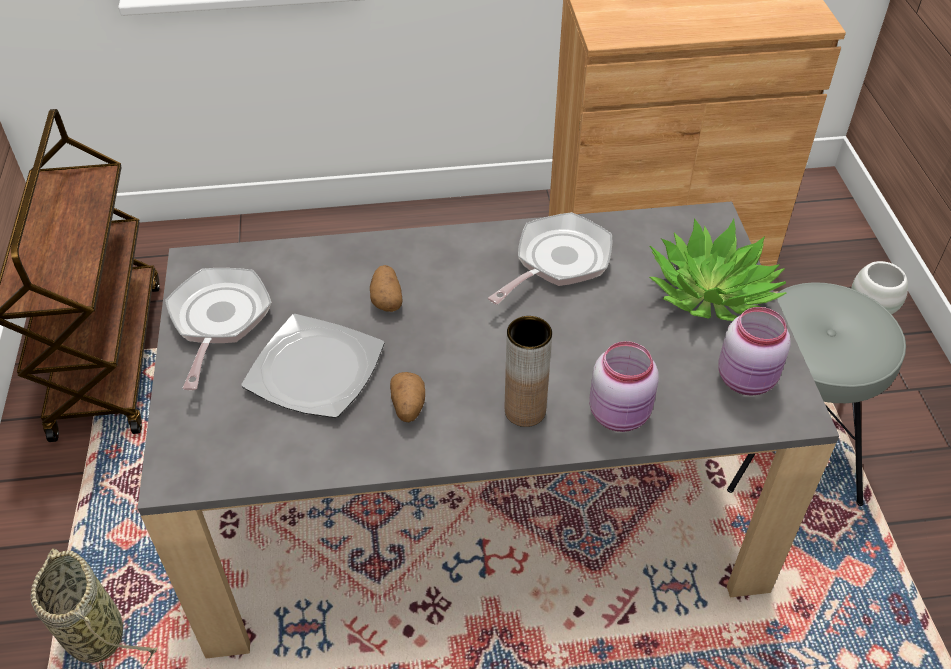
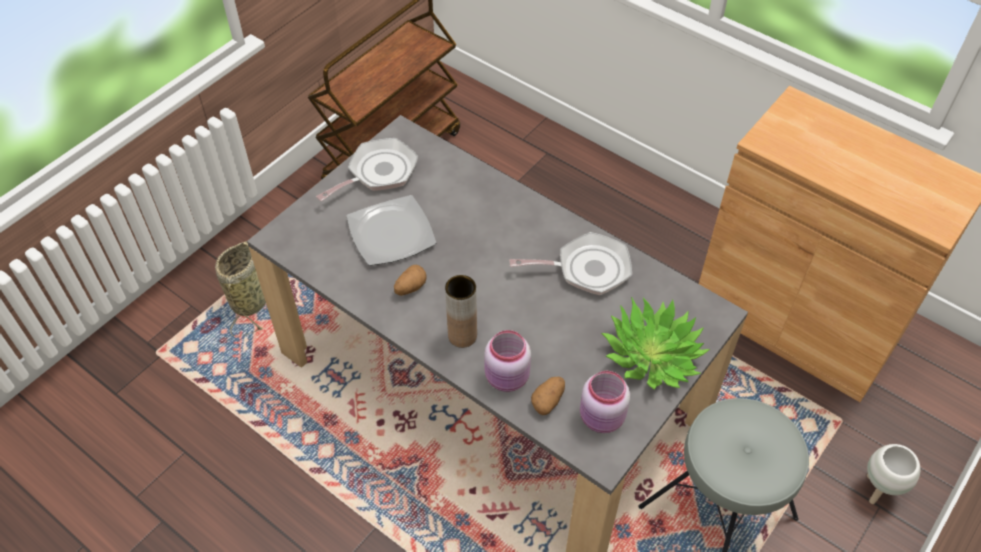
camera: 45 degrees right, 5 degrees up
(387, 299) = (469, 221): potato -> potato (548, 401)

